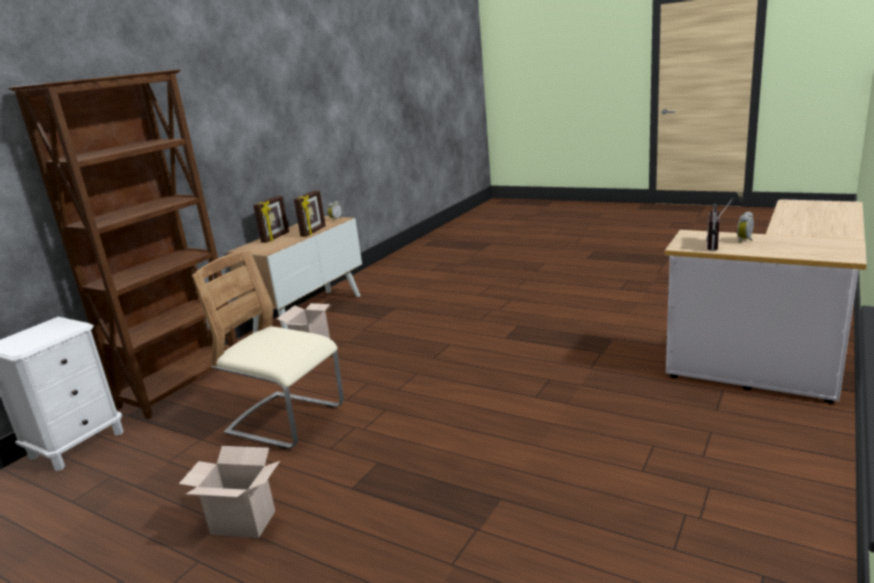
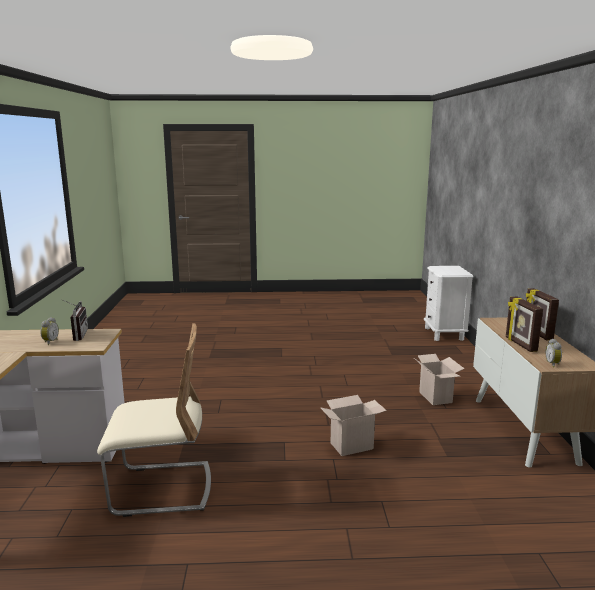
camera: 145 degrees right, 5 degrees down
(184, 384) = (466, 361): brown bookcase -> none
(240, 524) = (310, 333): cardboard box -> cardboard box (352, 445)
(286, 421) = (360, 360): beige chair -> beige chair (162, 489)

